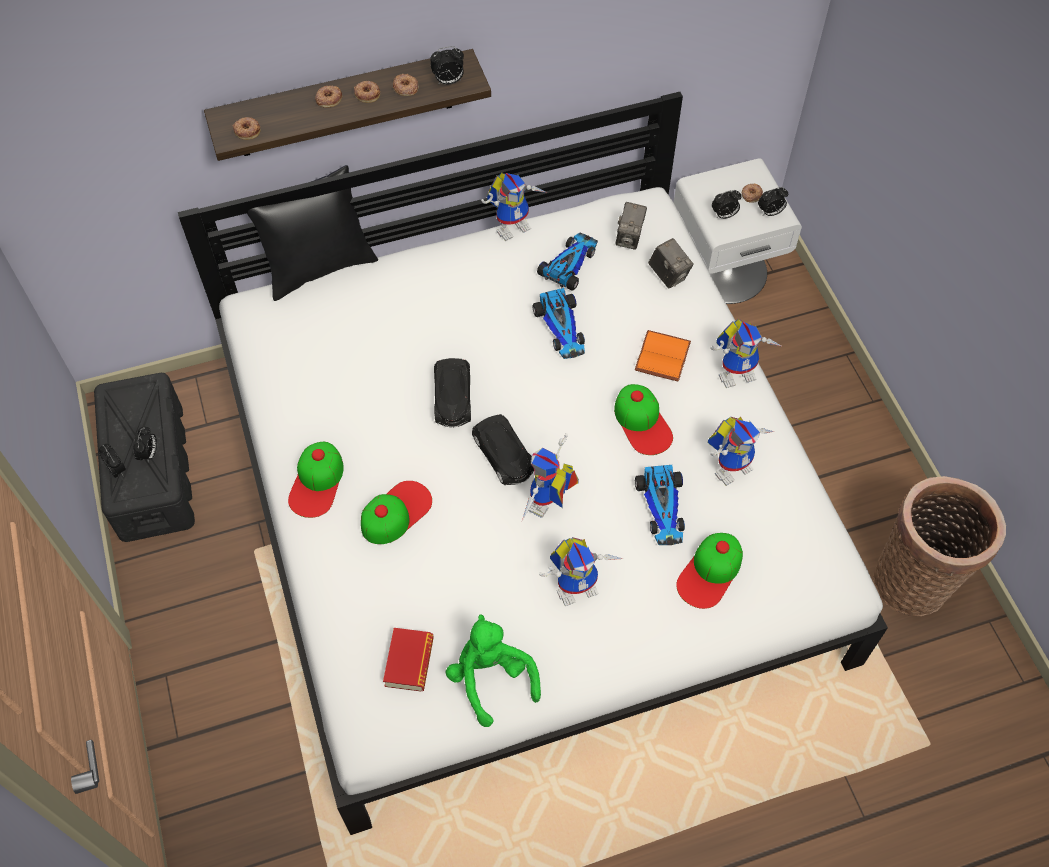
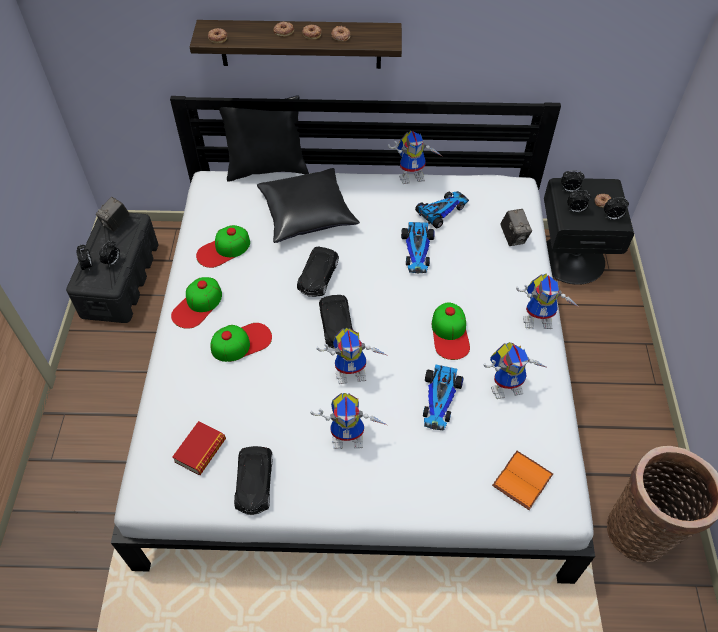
camera: 20 degrees right, 5 degrees down
(400, 315) = (307, 213): none -> black pillow
(448, 81) = (373, 39): alarm clock -> alarm clock (569, 190)
(491, 678) = (254, 483): green plush toy -> black toy car
(547, 506) = (353, 372): toy robot -> toy robot turned 150 degrees counterclockwise
(629, 238) = (494, 204): camera -> camera (116, 223)
(661, 355) = (484, 291): orange book -> orange book (521, 479)
(710, 572) = (457, 460): cap -> cap (223, 249)
(724, 269) = (572, 258): white nightstand -> black nightstand

